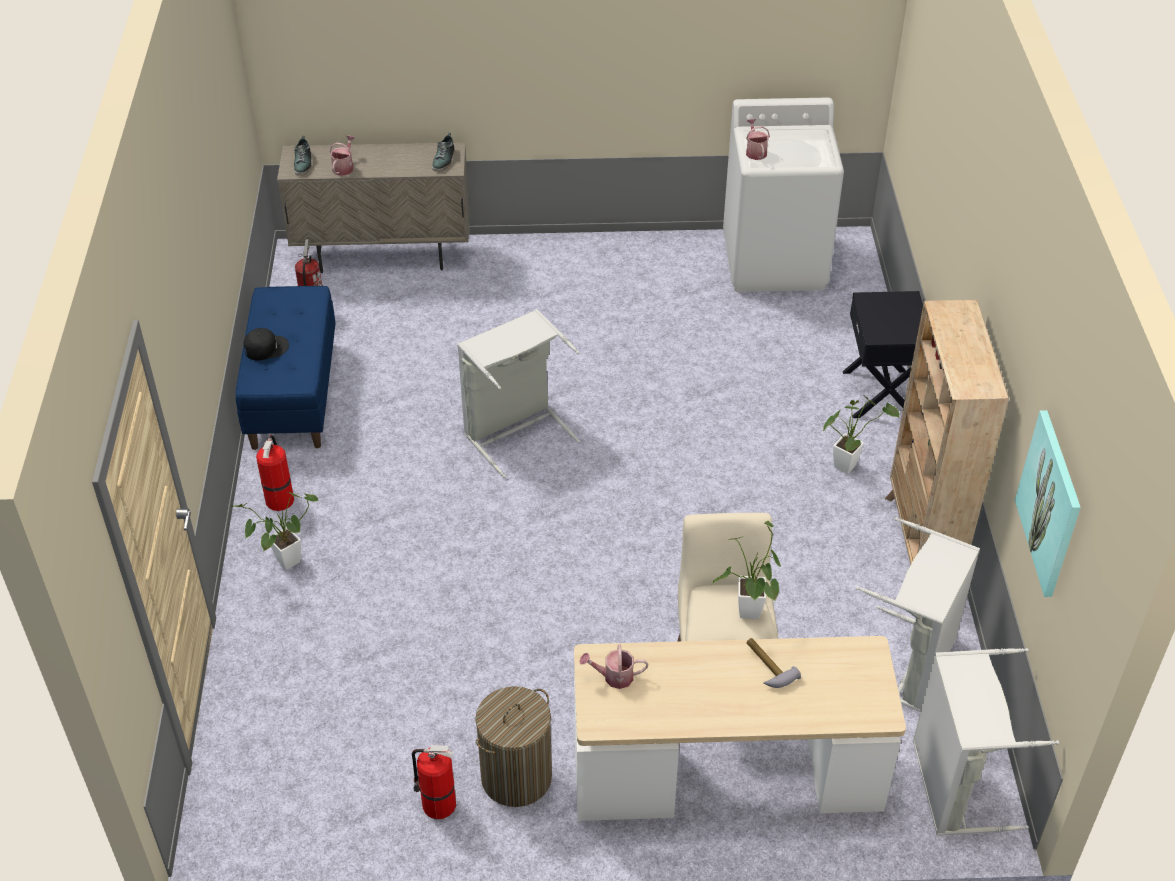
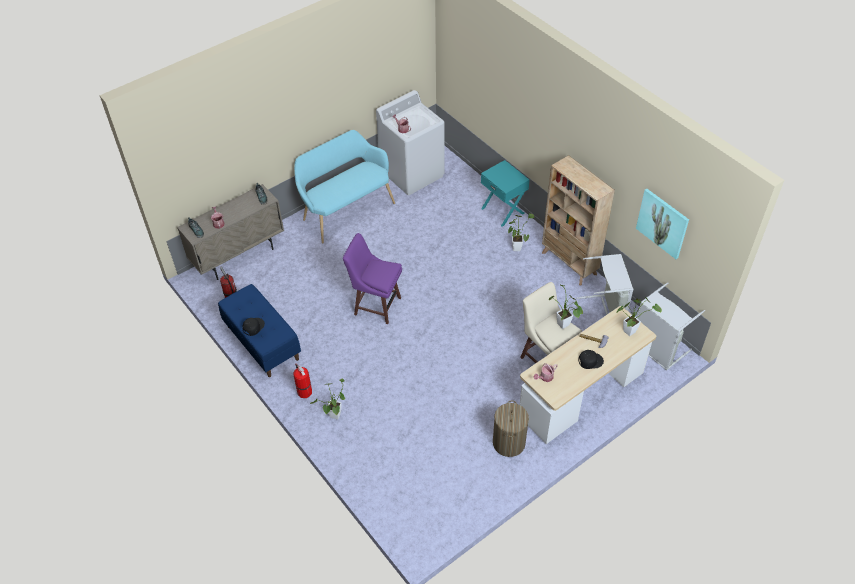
camera: 35 degrees left, 5 degrees up
(437, 804) = (490, 472): fire extinguisher -> none
(516, 432) = (376, 305): grey laundry basket -> purple stool
(610, 266) = (345, 210): none -> turquoise bench
(728, 697) = (590, 360): none -> black cap
(863, 691) = (631, 330): none -> potted plant
(880, 393) = (503, 210): black nightstand -> turquoise nightstand

